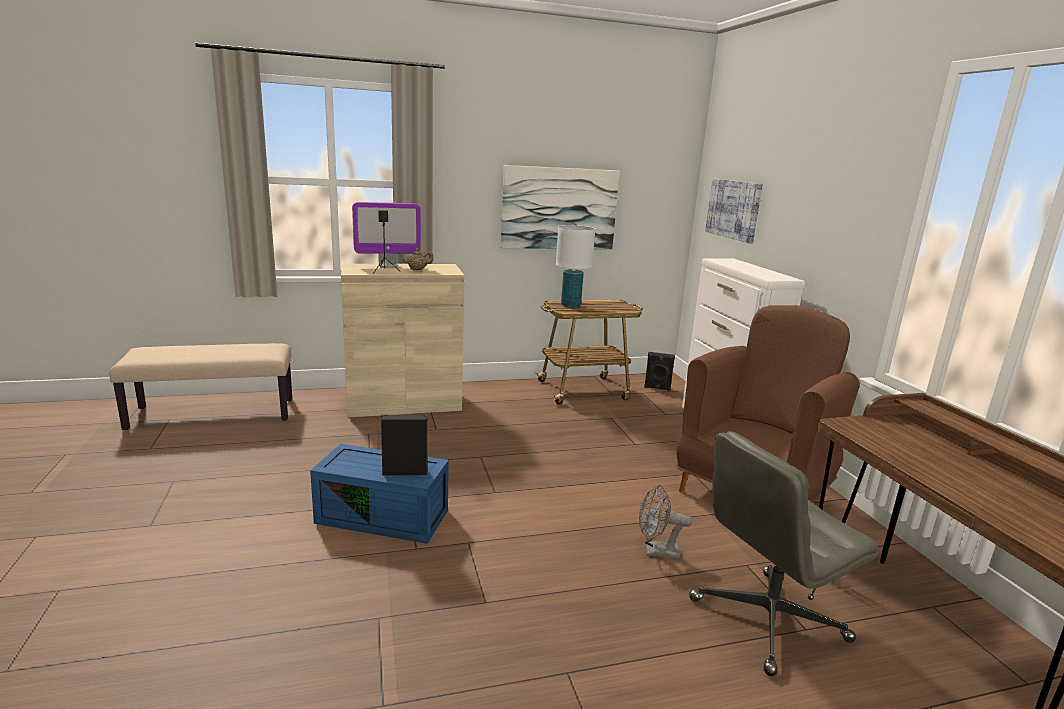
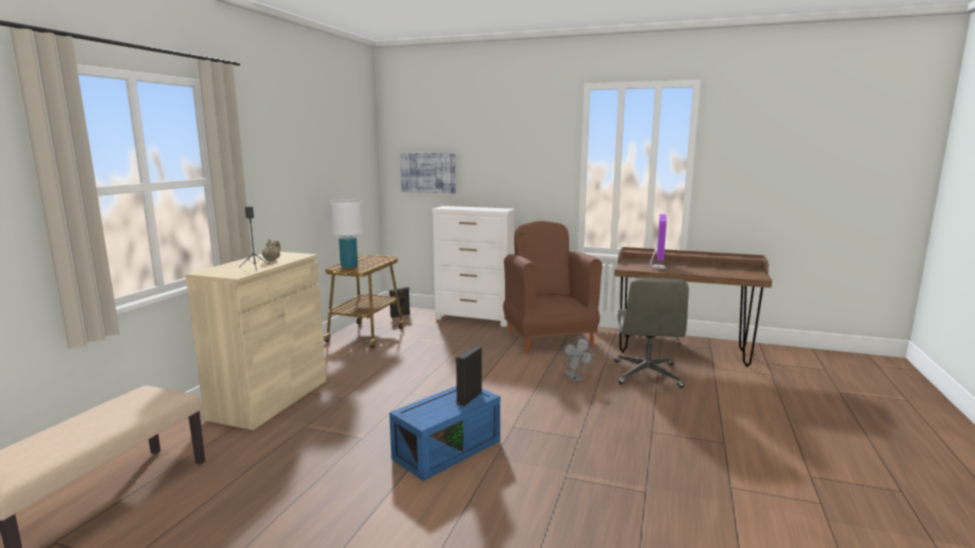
camera: 55 degrees left, 5 degrees down
(387, 265) = (233, 264): monitor -> monitor (657, 267)
(559, 208) = (315, 188): picture -> none
(656, 552) = (575, 378): grey fan -> grey fan turned 60 degrees counterclockwise

